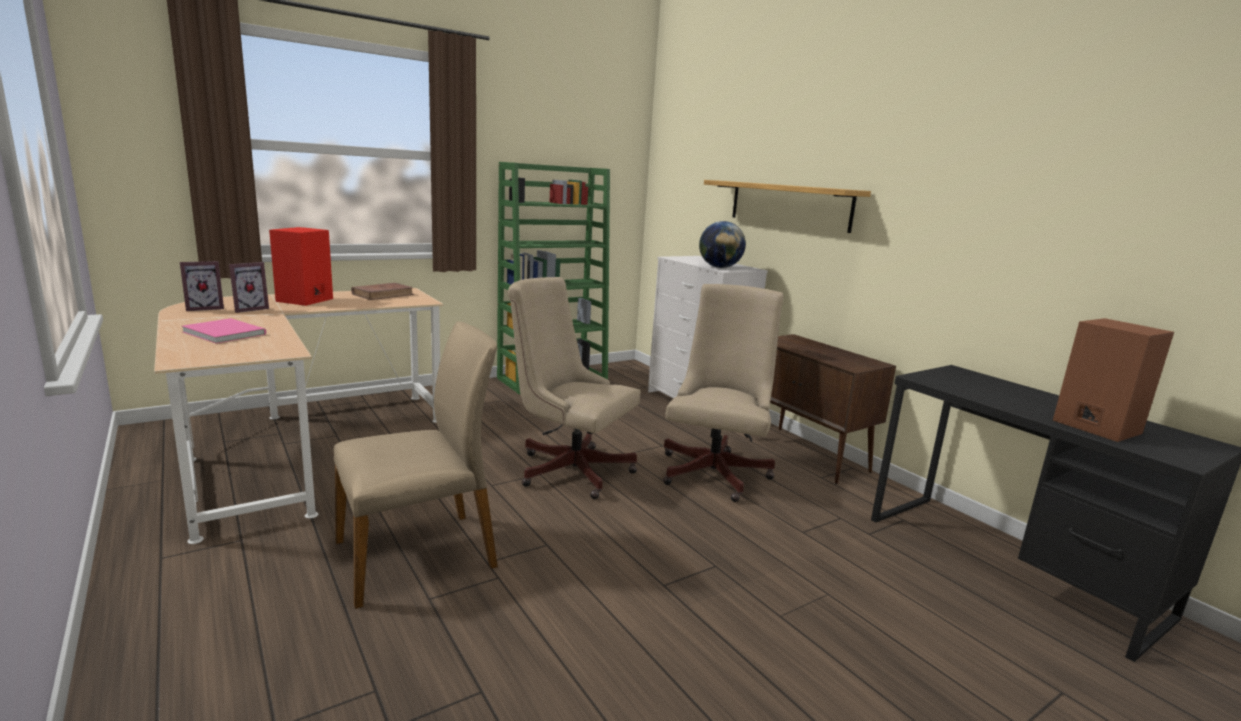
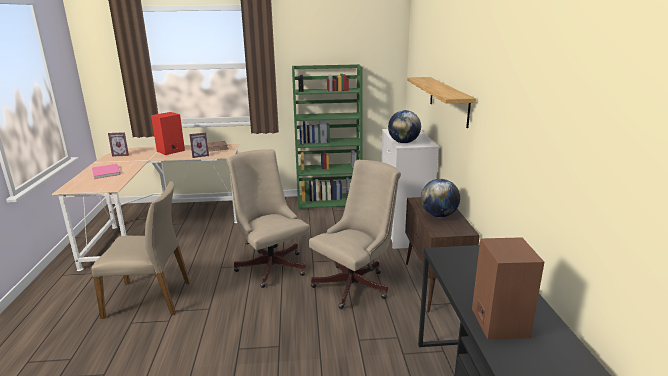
camera: 30 degrees right, 5 degrees up
(248, 309) = (138, 156): picture frame -> picture frame (200, 155)
(822, 352) = (438, 215): none -> globe

